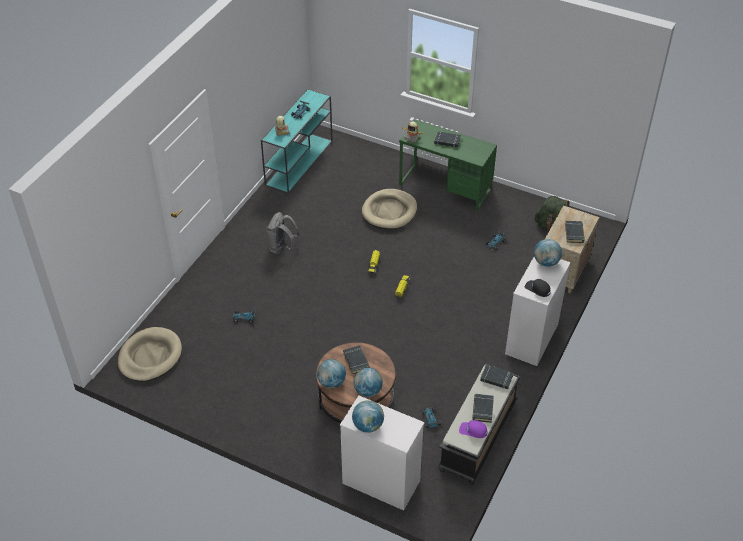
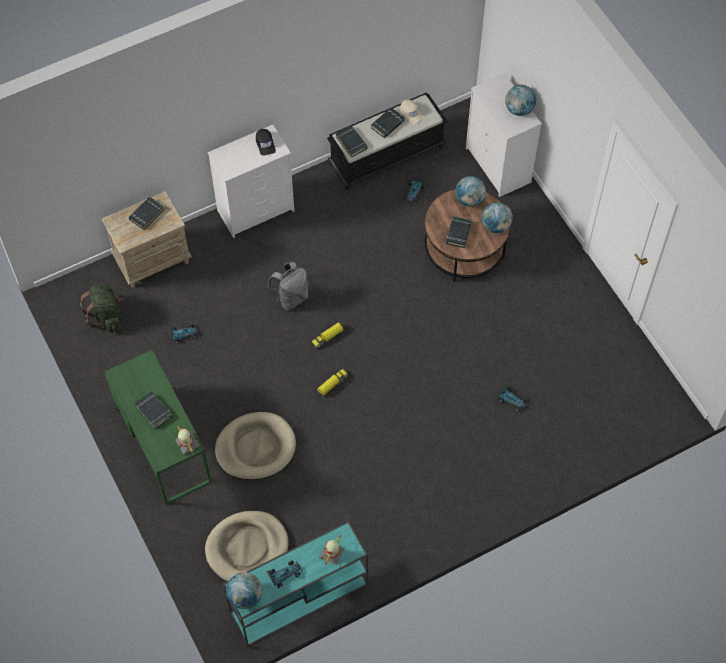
camera: 145 degrees left, 15 degrees up
(150, 356) = (635, 410): beige dog bed -> beige dog bed (247, 548)
(282, 248) = (412, 470): grey backpack -> grey backpack (291, 297)
(473, 430) = (411, 113): purple cap -> beige cap
(546, 262) = (229, 164): globe -> globe (245, 596)

